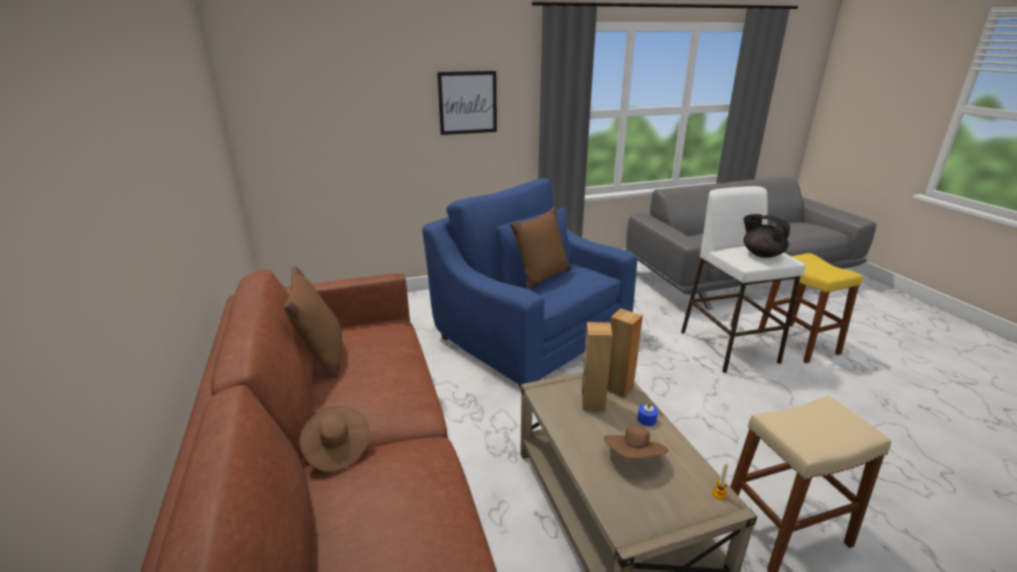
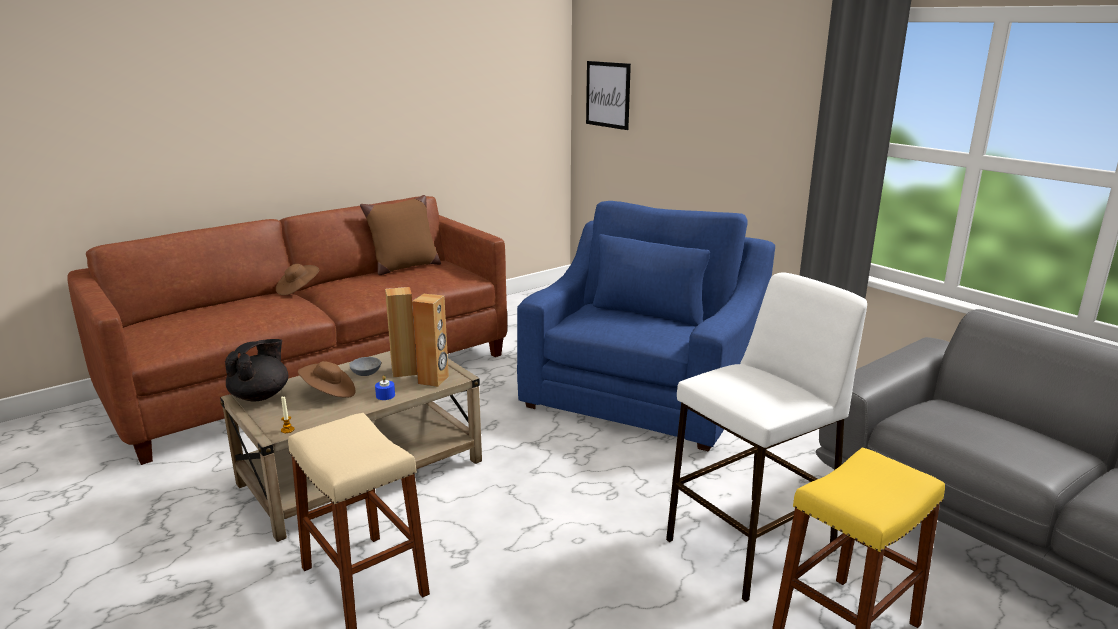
camera: 70 degrees right, 5 degrees down
(467, 103) = (749, 108): picture -> picture (608, 94)
(541, 277) = (625, 313): brown pillow -> none
(587, 428) = (364, 372): none -> grey bowl
(761, 254) = (746, 385): black teapot -> black teapot (261, 396)

